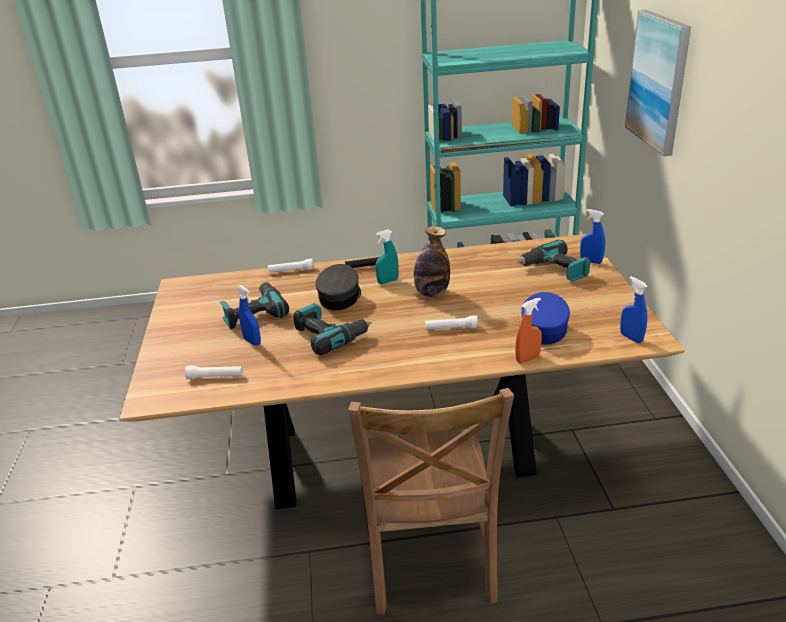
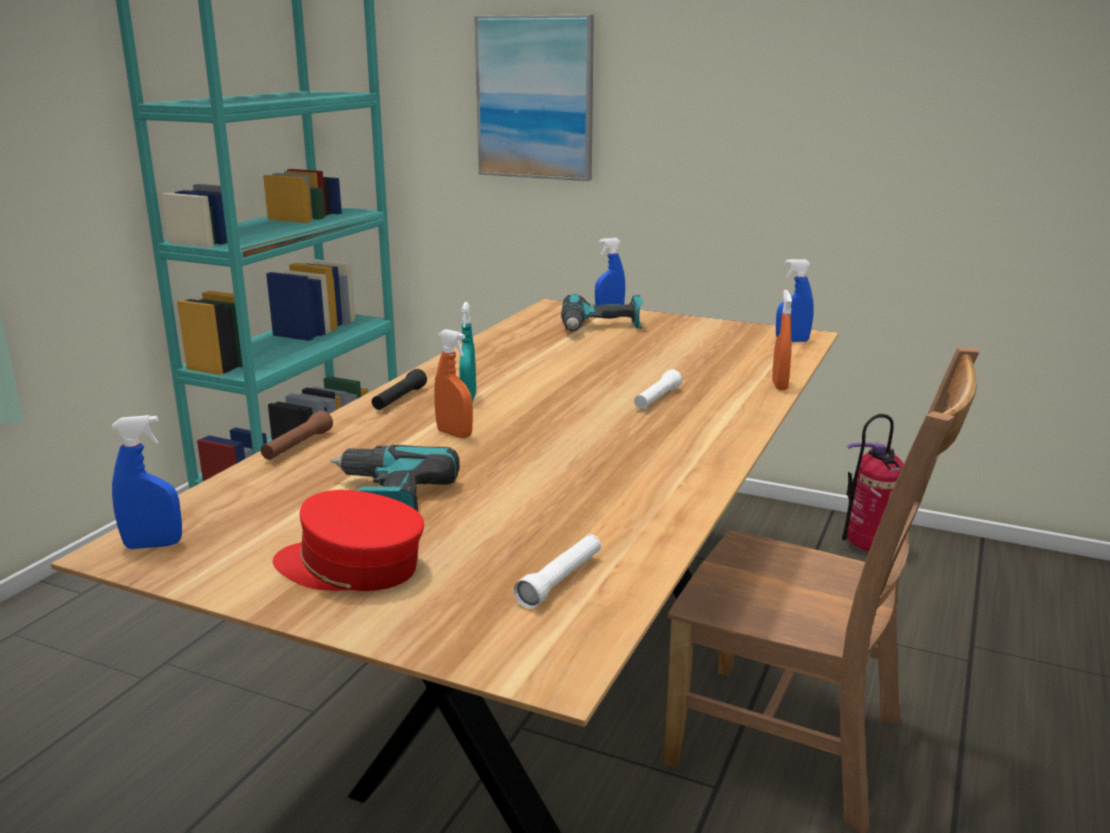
camera: 60 degrees left, 10 degrees down
(195, 330) = (351, 567): none -> red cap
(252, 341) = (485, 524): blue spray bottle -> blue spray bottle (153, 545)
(291, 271) = (297, 446): white flashlight -> brown flashlight
(330, 335) = (562, 466): power drill -> none
(340, 296) = (454, 434): grey cap -> orange spray bottle
(431, 293) = (549, 386): bottle -> none
(543, 328) = (722, 363): blue cap -> none
(701, 526) = (866, 547): none -> fire extinguisher

